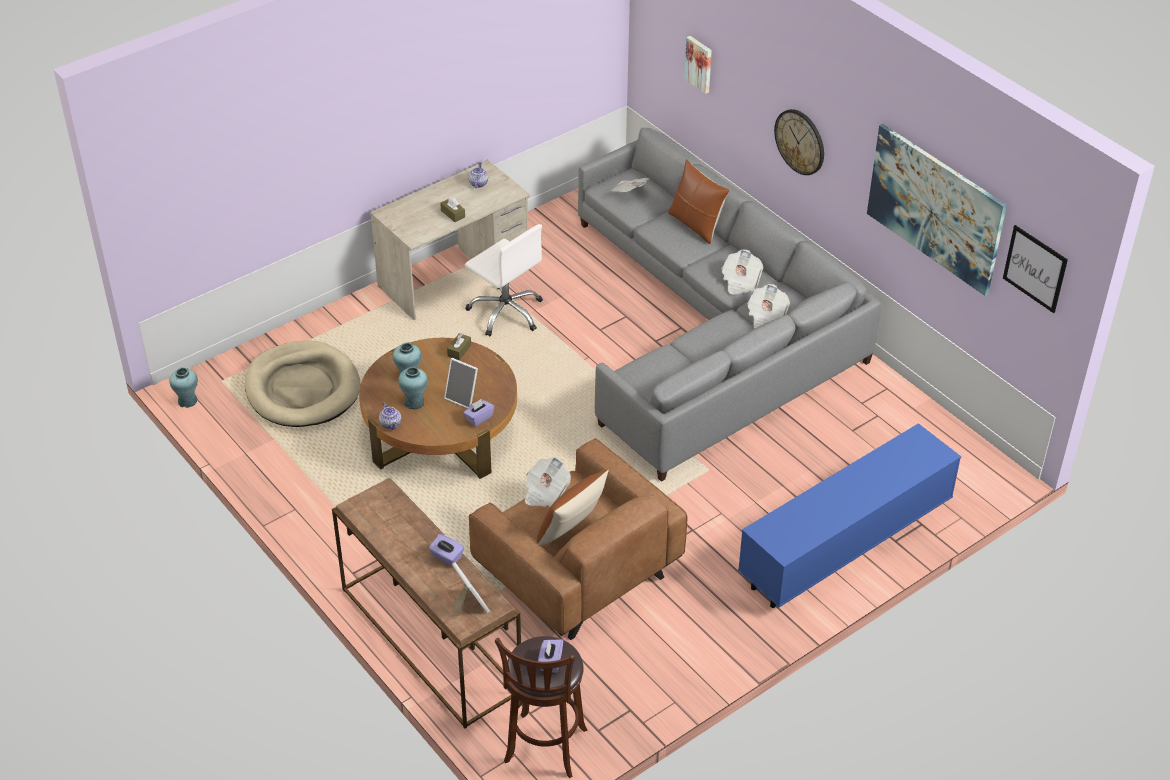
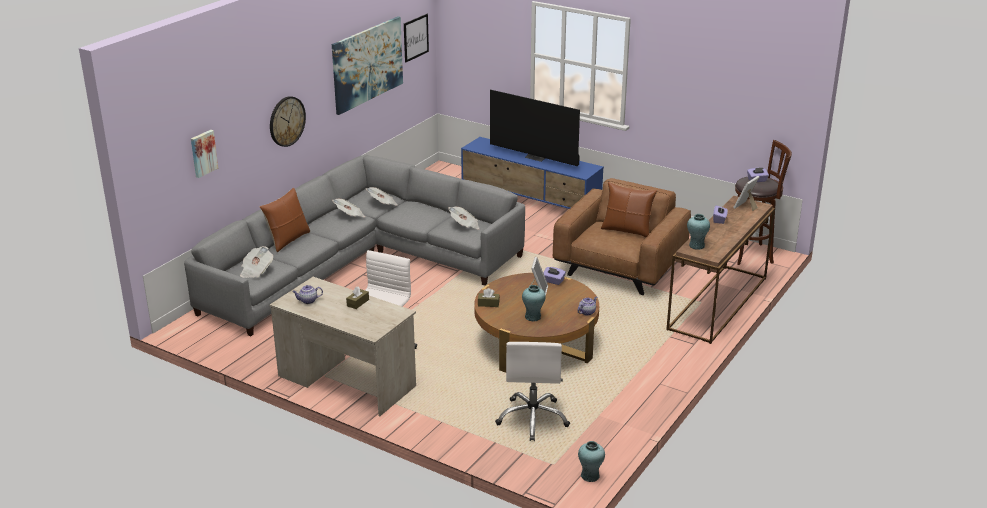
camera: 110 degrees left, 15 degrees down
(302, 389) = (533, 418): beige dog bed -> white office chair
(414, 402) = (557, 308): turquoise vase -> turquoise vase (696, 246)
(545, 492) = (604, 243): newspaper -> newspaper (464, 225)
(849, 498) = (536, 157): none -> television

